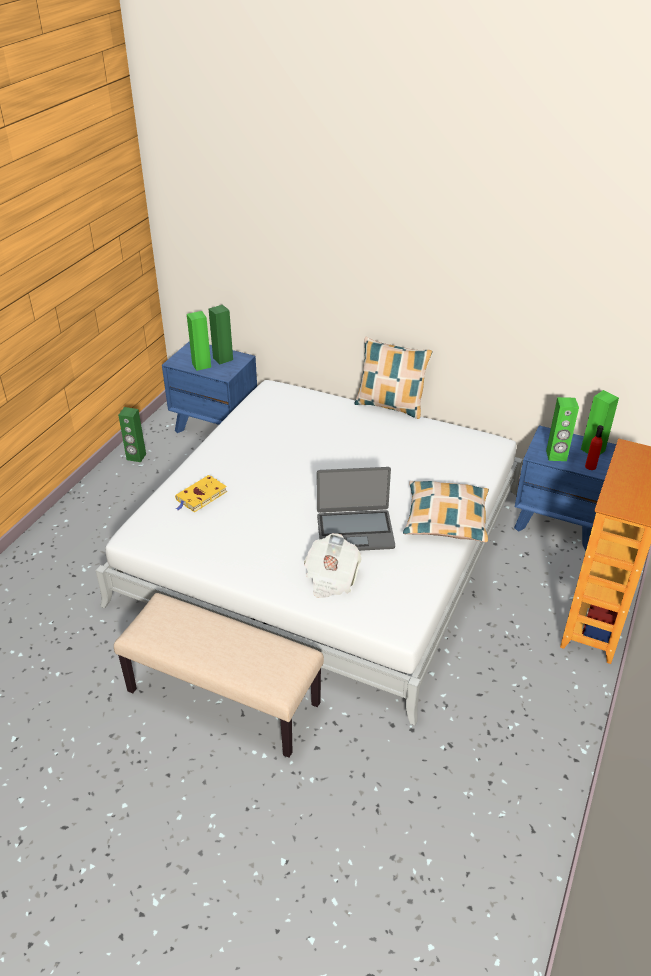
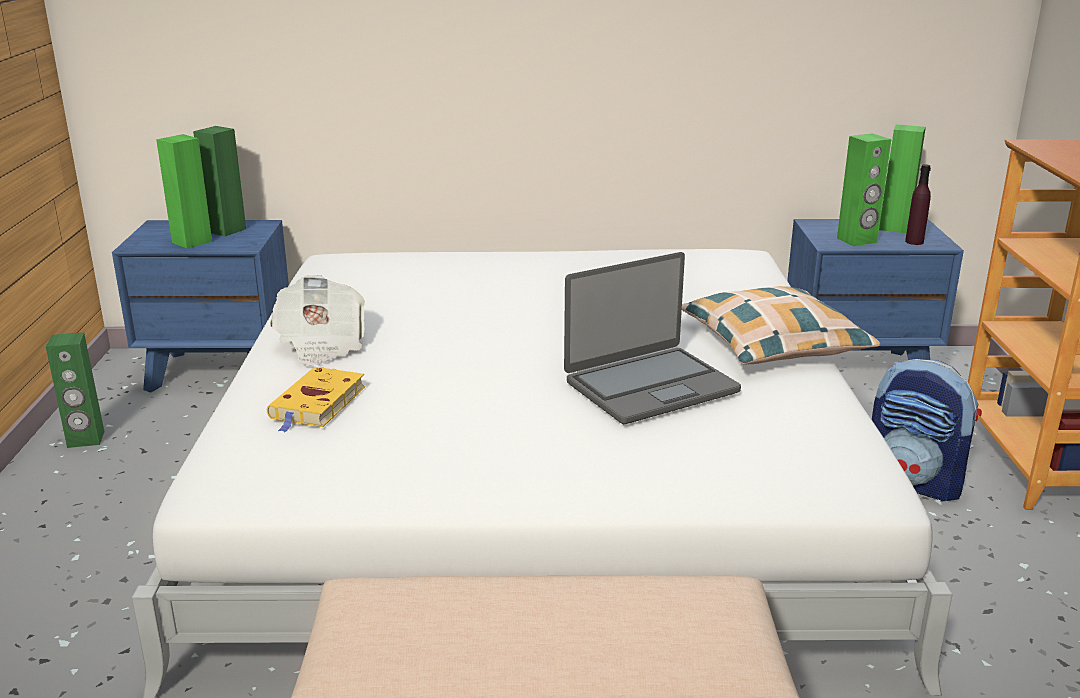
camera: 25 degrees left, 15 degrees down
(331, 578) = (676, 456): newspaper -> newspaper (321, 345)
(390, 406) = (547, 247): pillow -> none
(516, 610) = (915, 481): none -> backpack
(590, 466) = (914, 242): red bottle -> purple bottle

